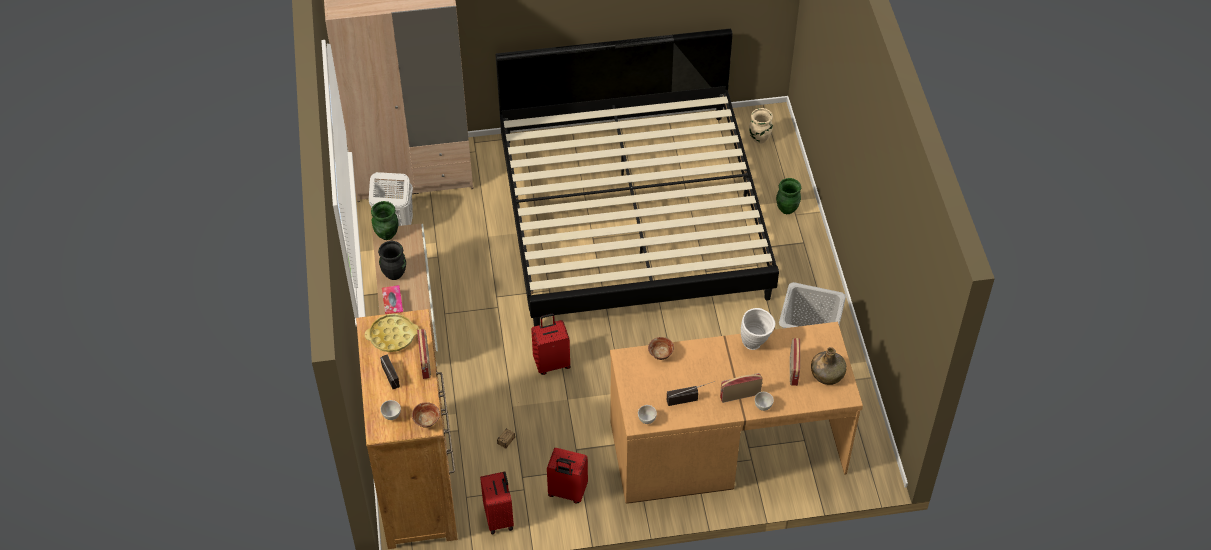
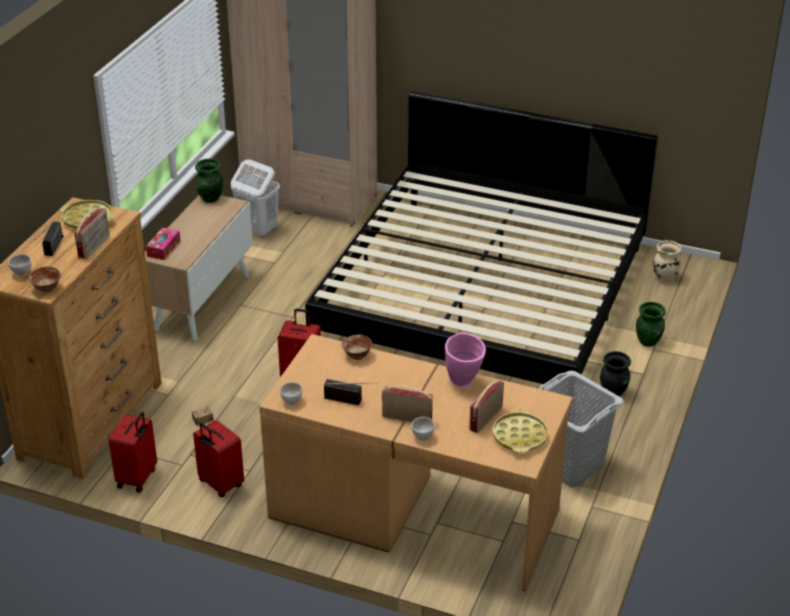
camera: 30 degrees right, 15 degrees down
(394, 273) = (188, 227): black vase -> black vase (613, 392)
(756, 344) = (464, 383): white vase -> pink vase
(827, 374) = (519, 436): green bottle -> yellow tray

